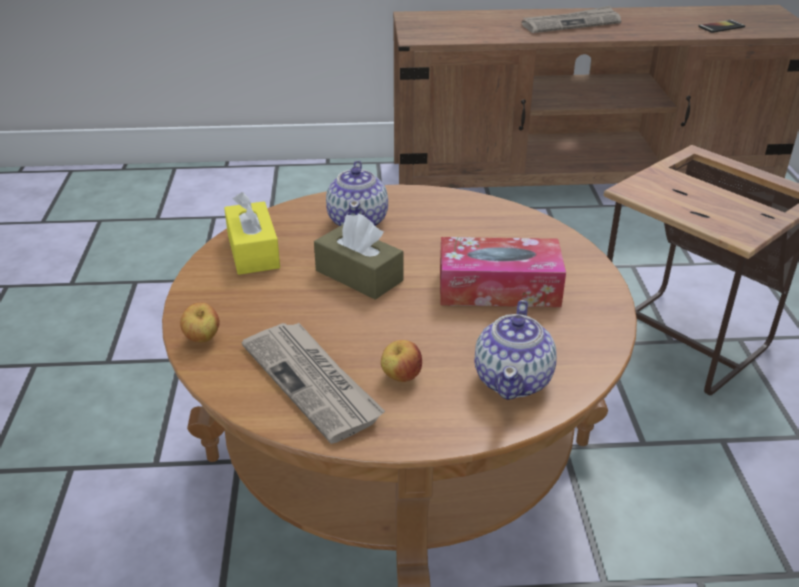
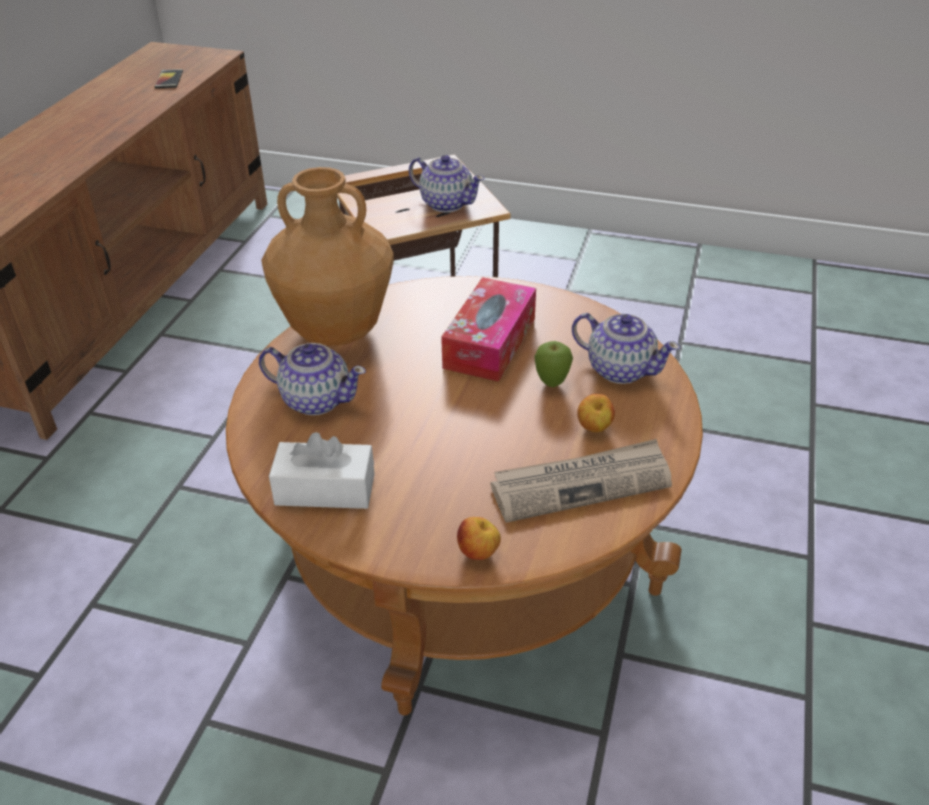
camera: 70 degrees left, 5 degrees up
(253, 251) = (325, 489): yellow tissue box -> white tissue box
(359, 276) = (422, 420): brown tissue box -> none
(454, 207) = (335, 332): none -> brown vase
(456, 337) = (551, 384): none -> apple
(571, 23) = (60, 141): newspaper -> none
(721, 211) = (446, 203): none -> teapot

